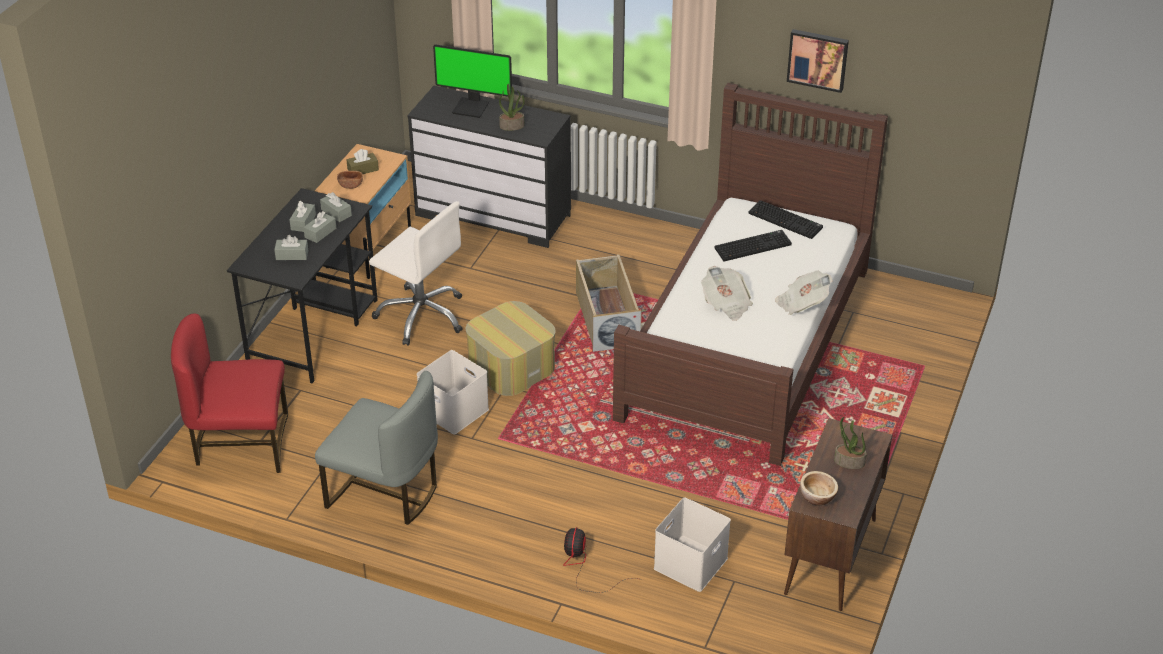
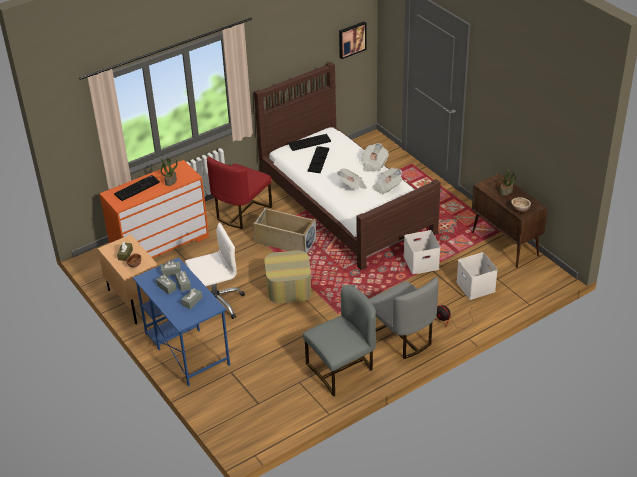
camera: 55 degrees left, 0 degrees up
(241, 444) = (253, 411): red chair -> red chair (241, 212)
(314, 331) = (186, 349): black desk -> blue desk
(455, 410) = (303, 320): white storage box -> white storage box (421, 262)
(472, 107) = (137, 188): monitor -> keyboard
(493, 215) = (160, 244): black dresser -> orange dresser
(501, 527) = (402, 337): none -> grey chair
(759, 340) = (387, 187): none -> newspaper
(818, 59) = (293, 52): picture -> picture (351, 39)

